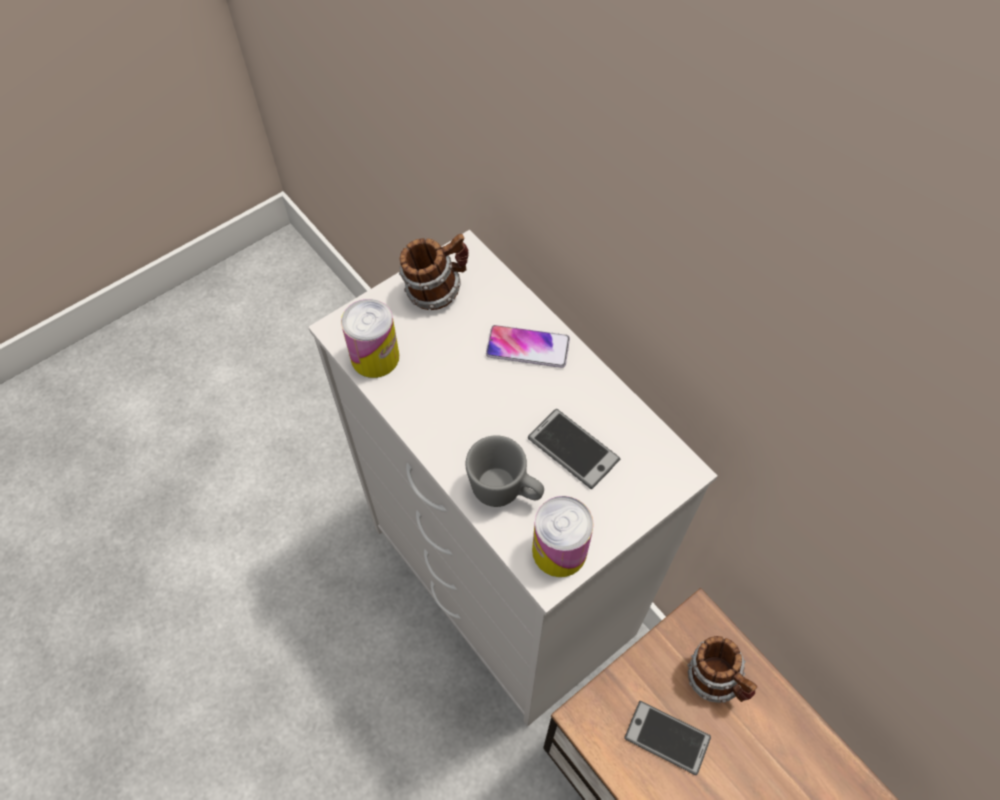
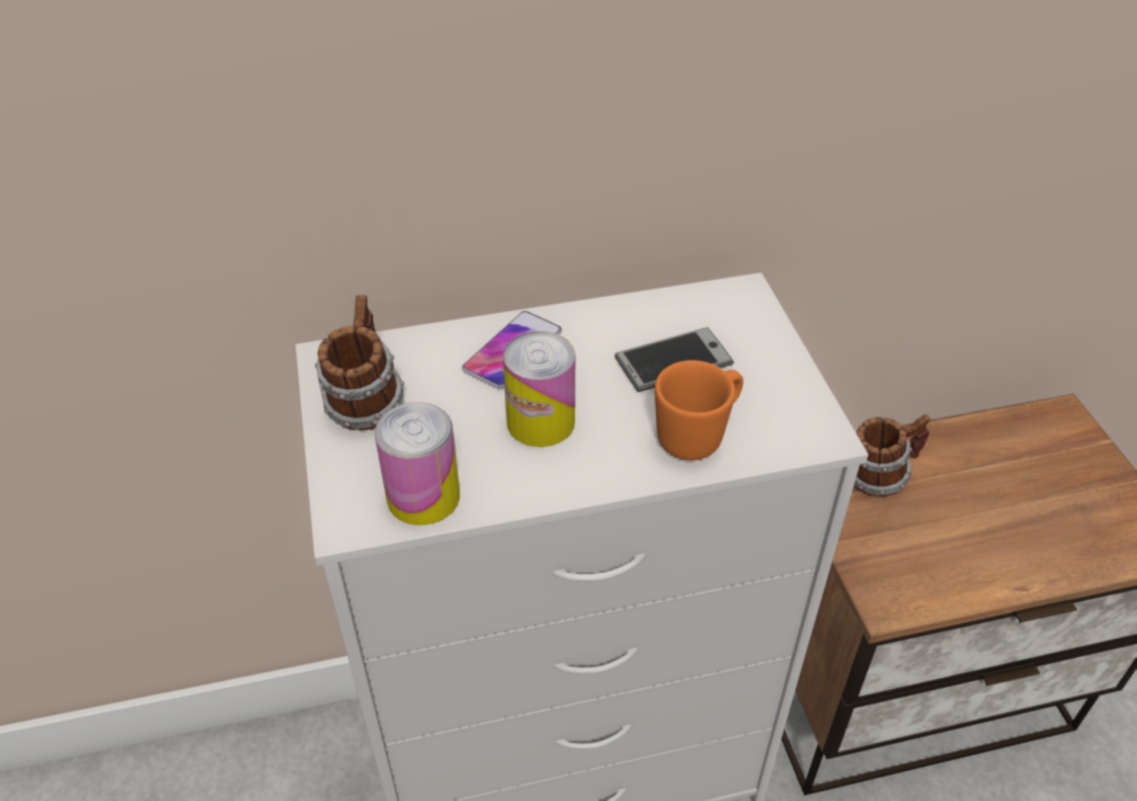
camera: 65 degrees left, 15 degrees down
(505, 491) = (698, 435): grey mug -> orange mug
(559, 550) = (797, 416): can -> can (540, 422)
(667, 737) = (928, 541): phone -> none

